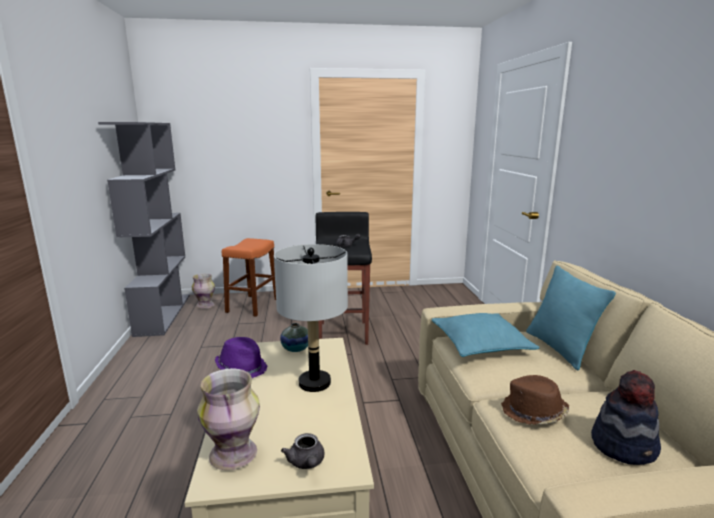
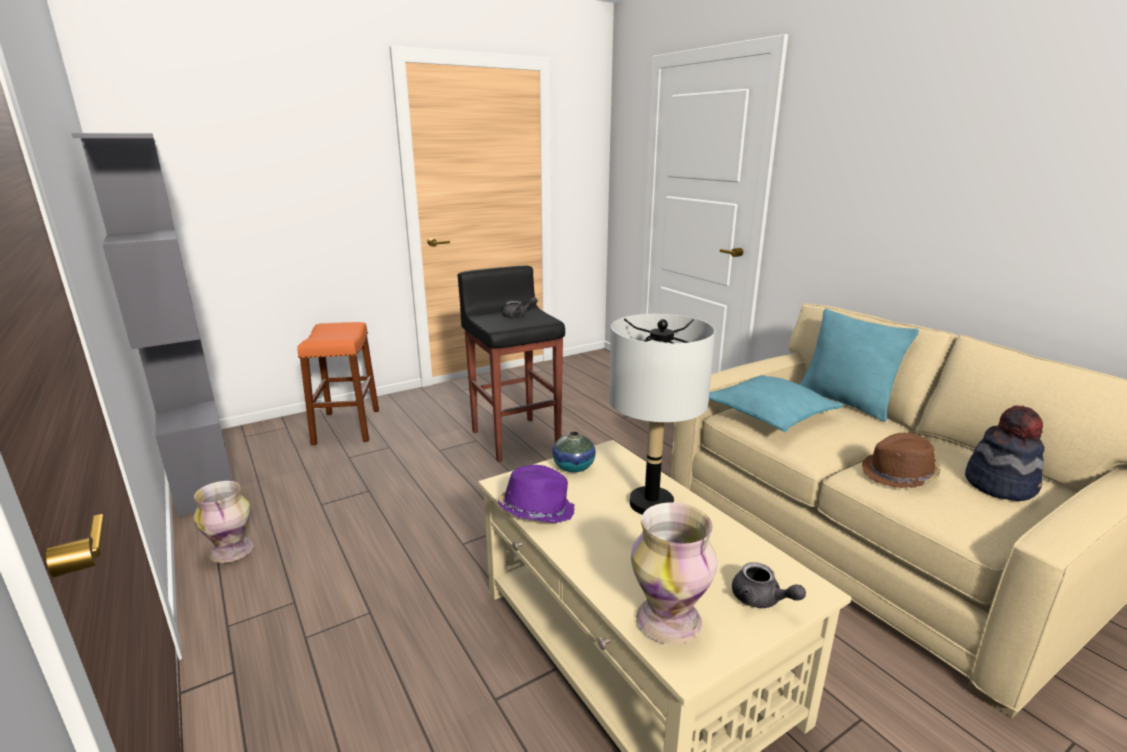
camera: 25 degrees left, 5 degrees up
(205, 306) = (267, 441): vase -> vase (233, 551)

